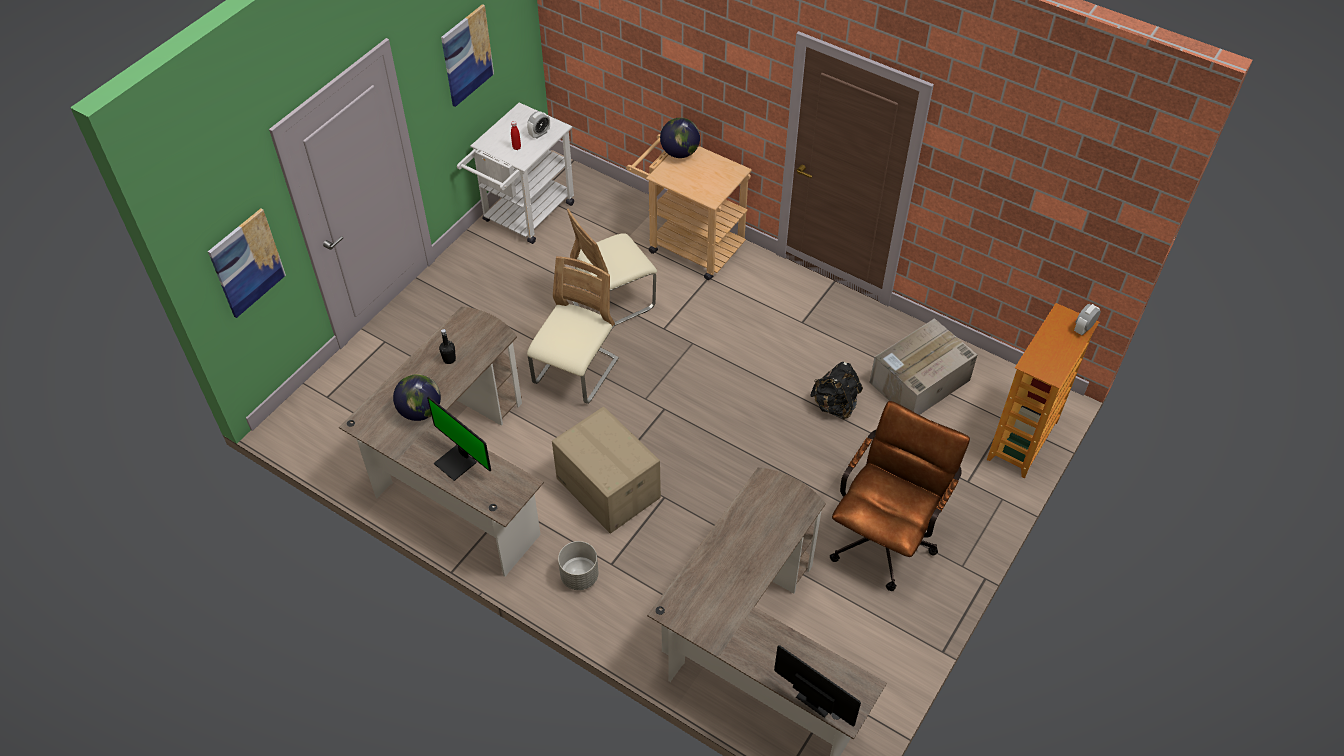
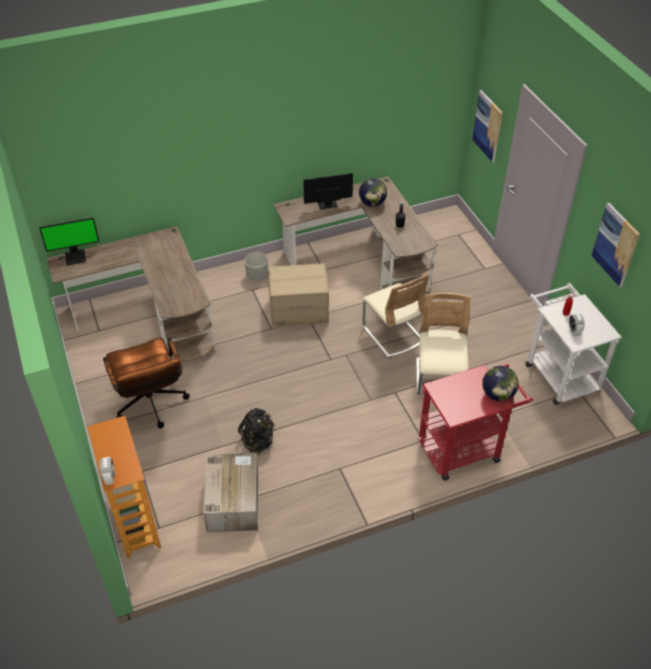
camera: 125 degrees right, 5 degrees down
(688, 244) = (465, 448): beige cart -> red cart

